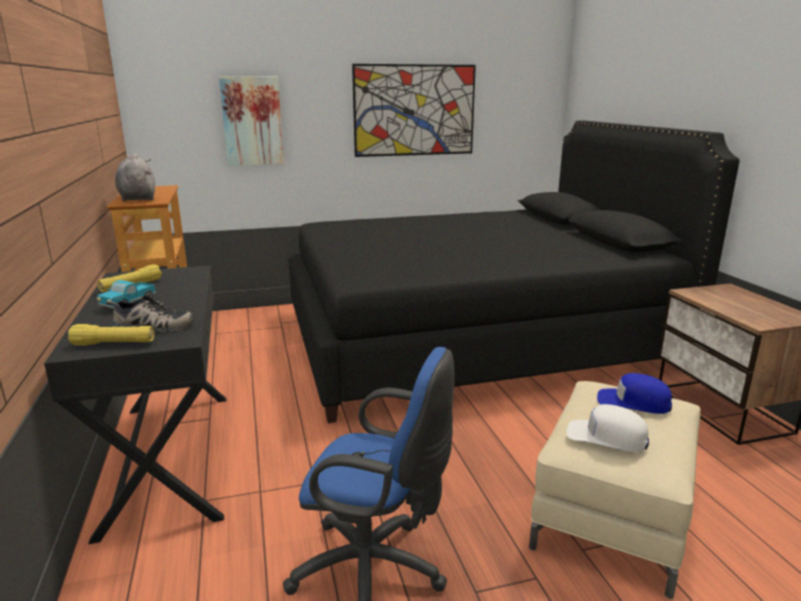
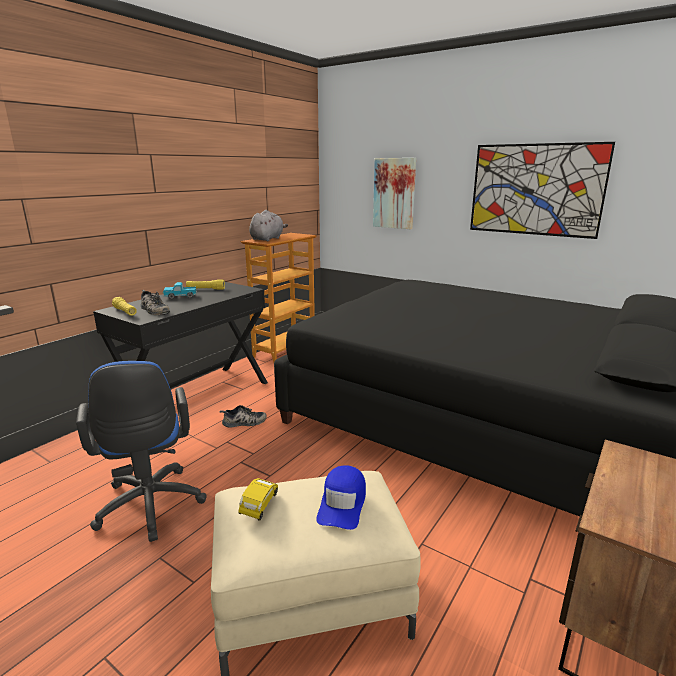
camera: 50 degrees right, 0 degrees up
(289, 445) = (244, 423): none -> shoe
(606, 437) = (260, 505): white cap -> yellow toy car
(633, 402) = (343, 503): blue cap -> blue cap turned 150 degrees counterclockwise

